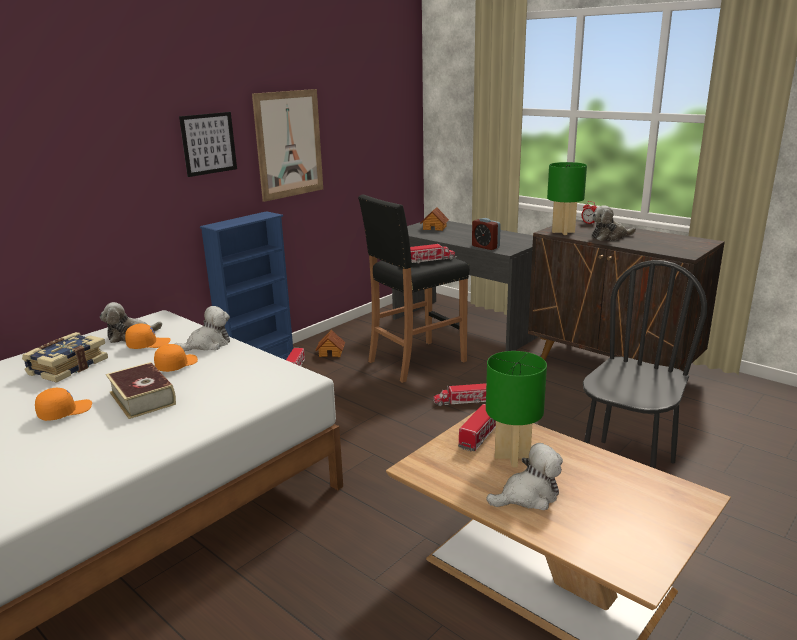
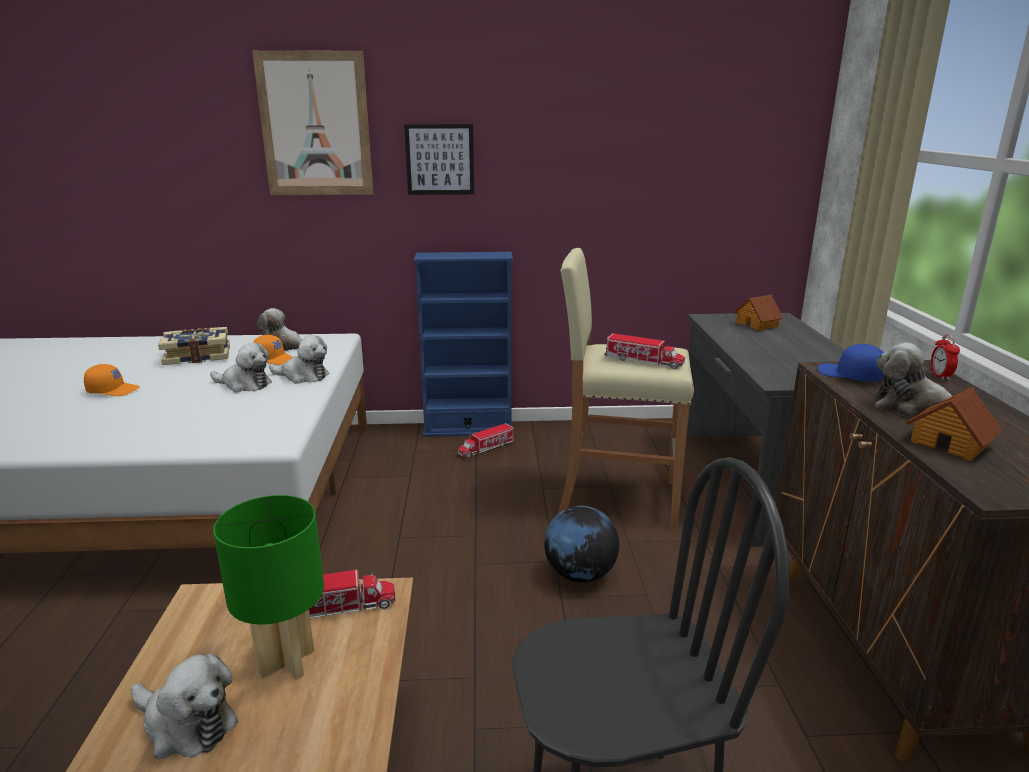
camera: 45 degrees right, 0 degrees up
(142, 398) = (163, 402): book -> none
(176, 365) = (244, 384): orange cap -> plush toy
(289, 144) = (558, 173): picture -> picture (315, 125)
(331, 352) = (551, 446): toy house -> toy house (950, 443)
(415, 361) = (617, 497): black stool -> beige stool
(462, 401) = (580, 574): toy truck -> globe
(485, 247) = (761, 368): alarm clock -> none
(563, 232) = (849, 376): green table lamp -> blue cap

